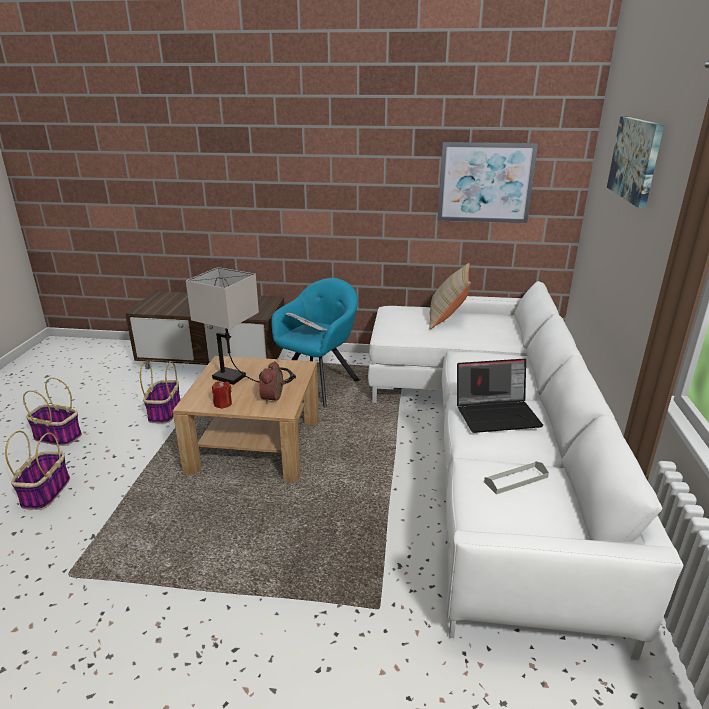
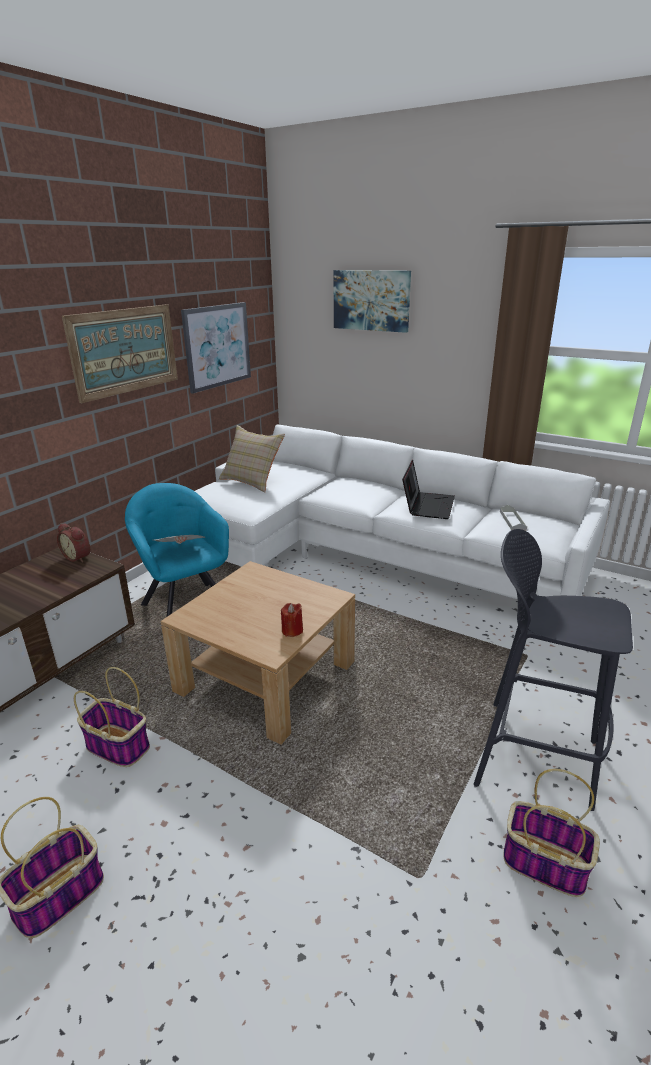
camera: 65 degrees left, 0 degrees up
(46, 492) = (219, 911): basket -> basket (543, 863)
(212, 632) = (533, 755): none -> grey stool
(249, 378) = (247, 605): table lamp -> none
(274, 398) = (306, 597): alarm clock -> alarm clock (78, 557)
(370, 169) = (125, 351): none -> picture

